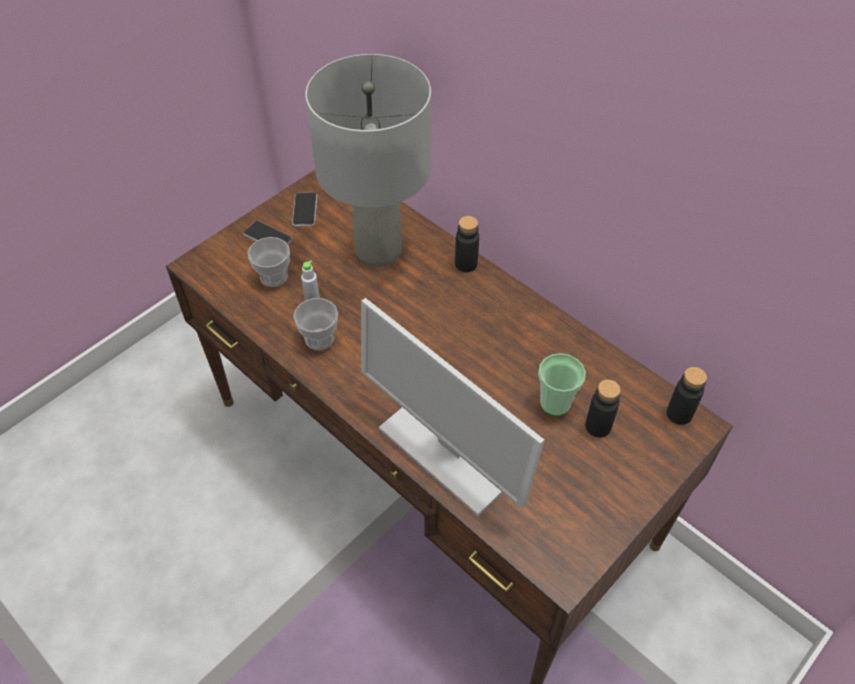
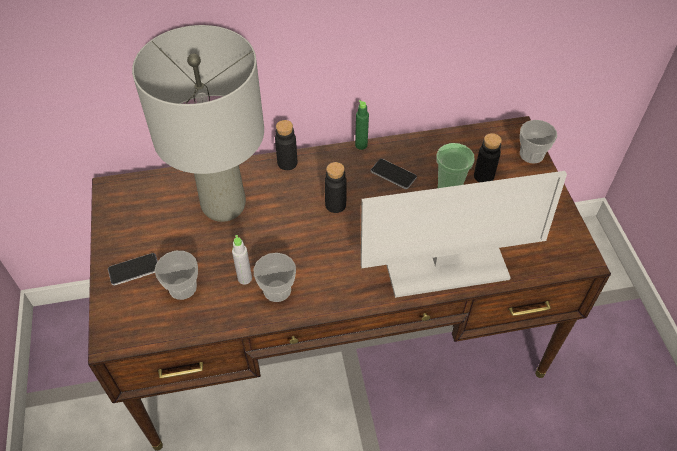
camera: 55 degrees left, 0 degrees up
(305, 210) = (131, 229): phone -> phone (393, 174)
(541, 304) = (361, 145): none -> green bottle
(673, 456) = (531, 154): none -> cup
(679, 414) = (503, 133): black bottle -> black bottle (335, 205)

